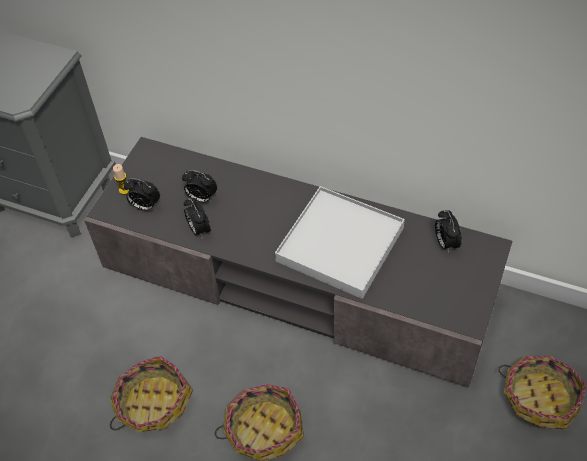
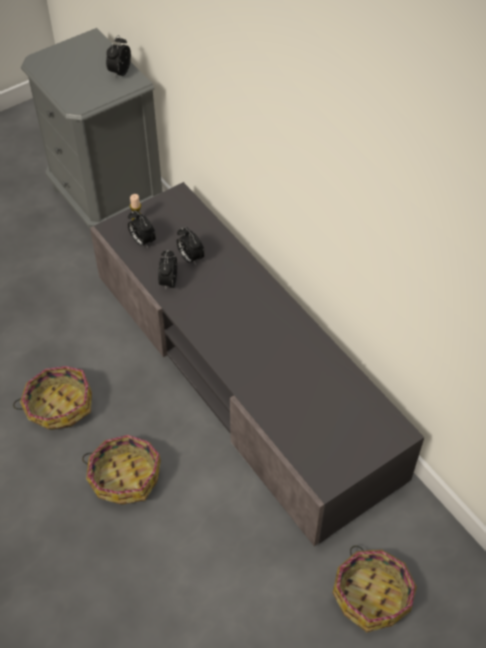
camera: 30 degrees right, 0 degrees up
(339, 244) = (270, 356): white tray -> none
(445, 243) = (361, 405): alarm clock -> alarm clock (120, 72)

